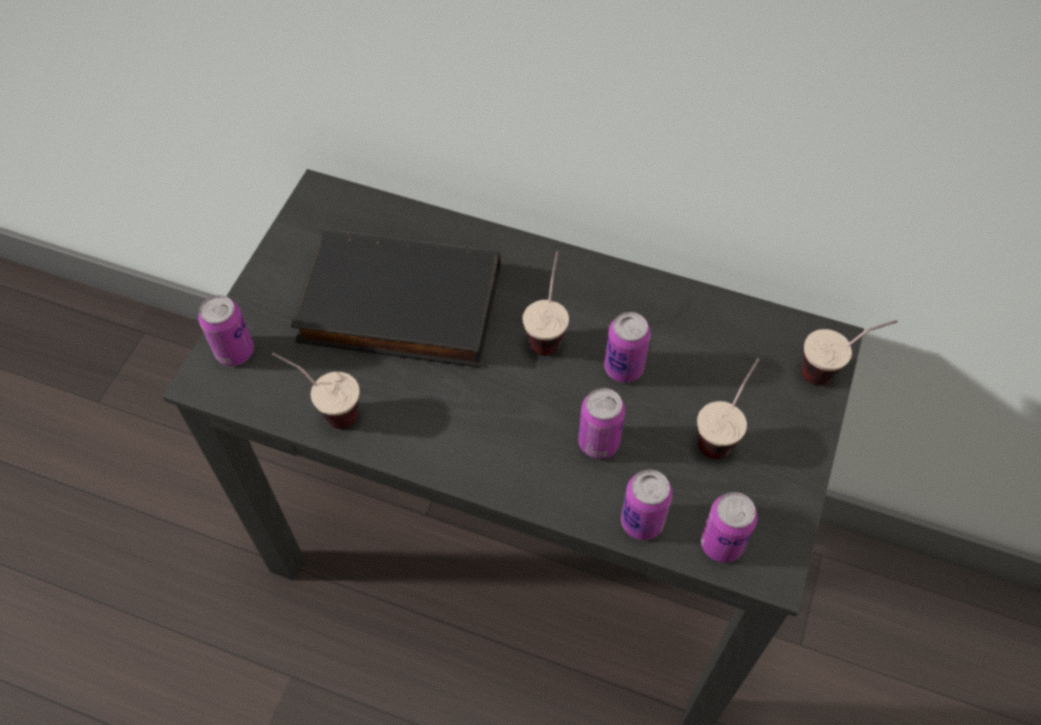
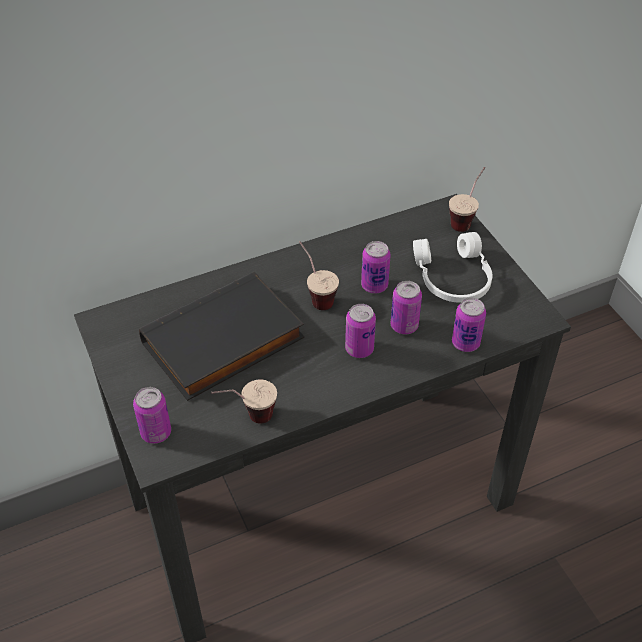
camera: 45 degrees left, 10 degrees down
(721, 543) = (509, 324): can -> can (359, 349)
(723, 430) = (452, 278): cup -> white headphones

